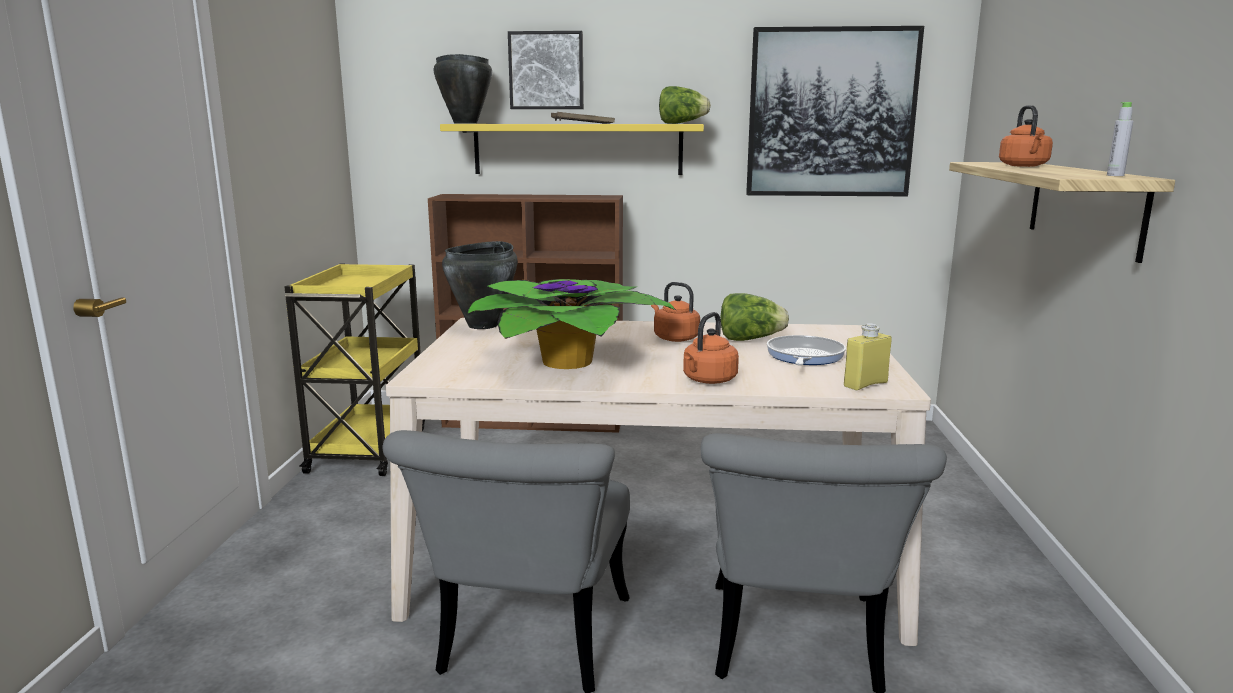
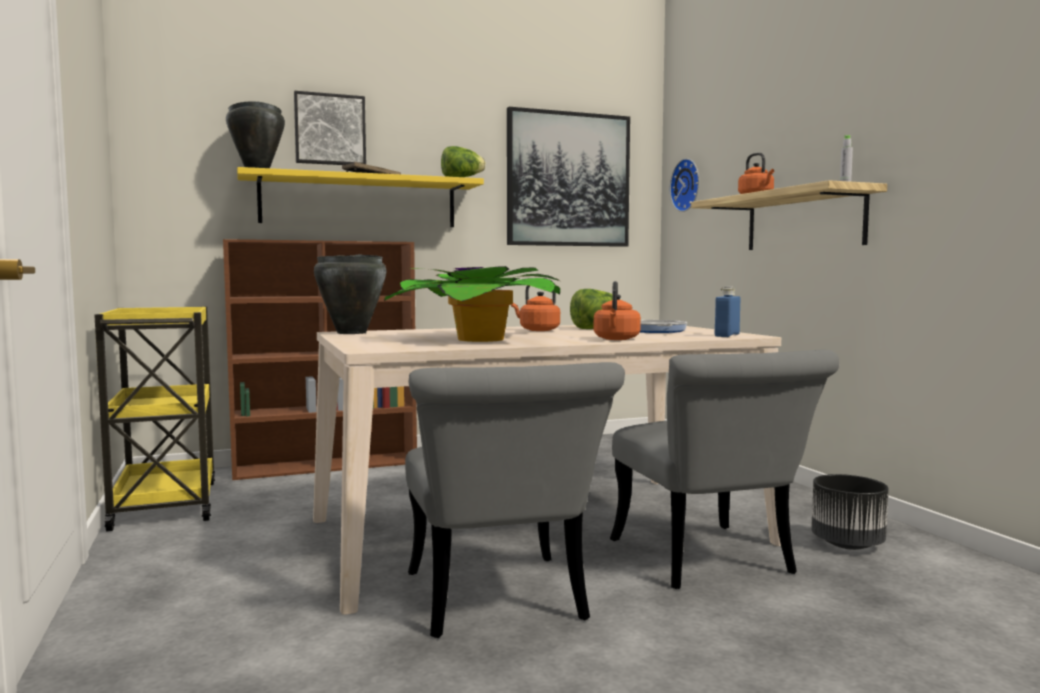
camera: 25 degrees left, 10 degrees down
(865, 384) = (727, 335): yellow bottle -> blue bottle
(988, 122) = (687, 185): none -> wall clock
(1001, 666) = (848, 544): none -> black planter

